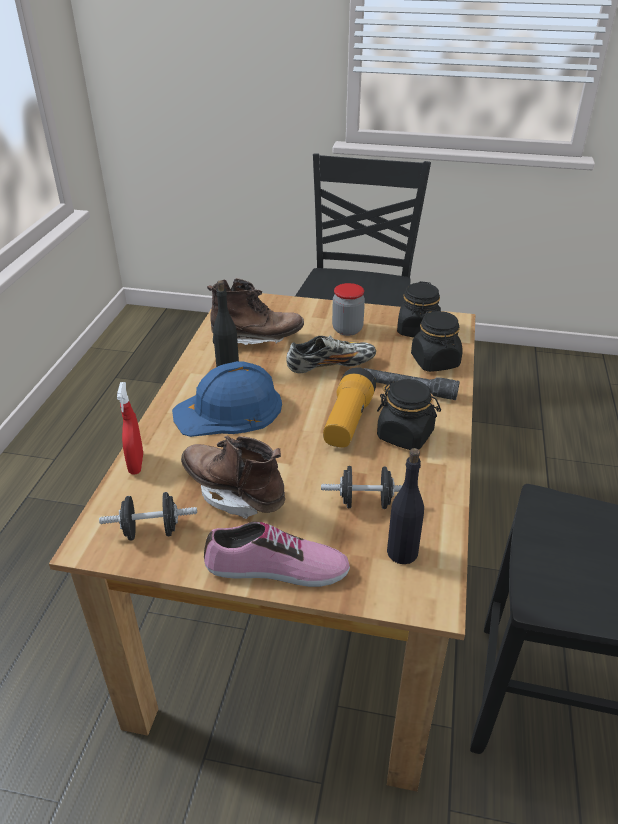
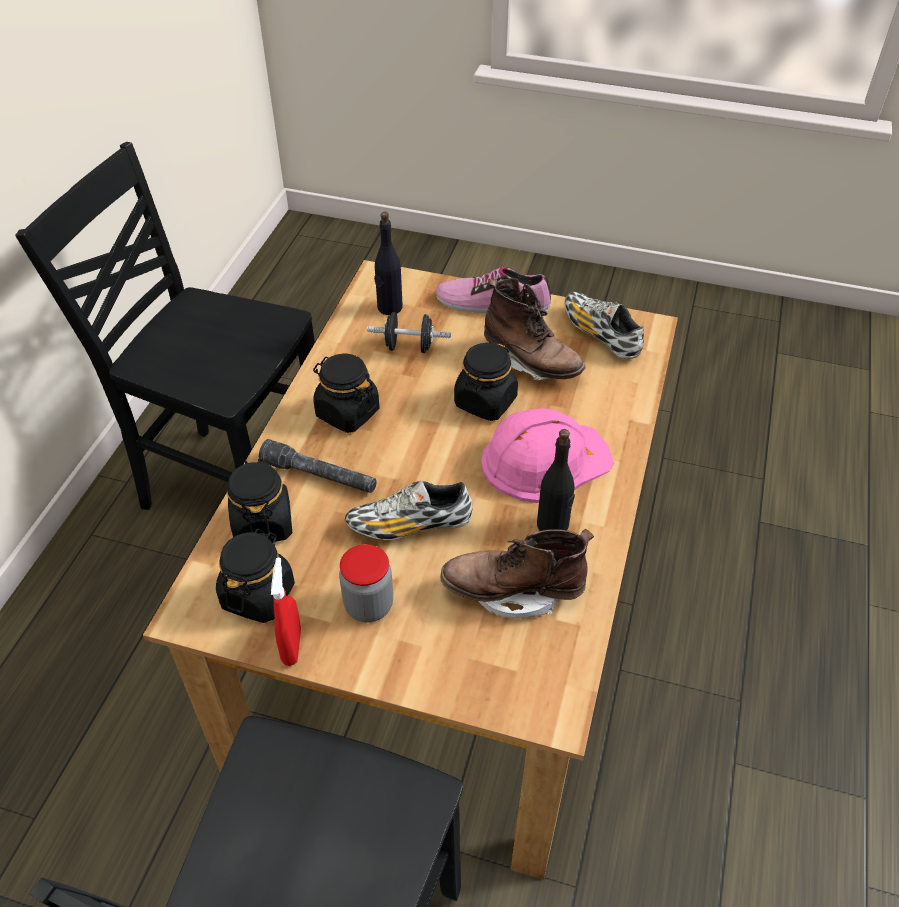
camera: 175 degrees left, 10 degrees up
(136, 464) = (634, 397): red spray bottle -> red spray bottle (292, 646)
(151, 531) = (600, 334): black dumbbell -> shoe
(229, 409) = (544, 459): blue hard hat -> pink hard hat
(280, 451) = (485, 402): none -> black jar
(348, 421) = (406, 434): flashlight -> none

